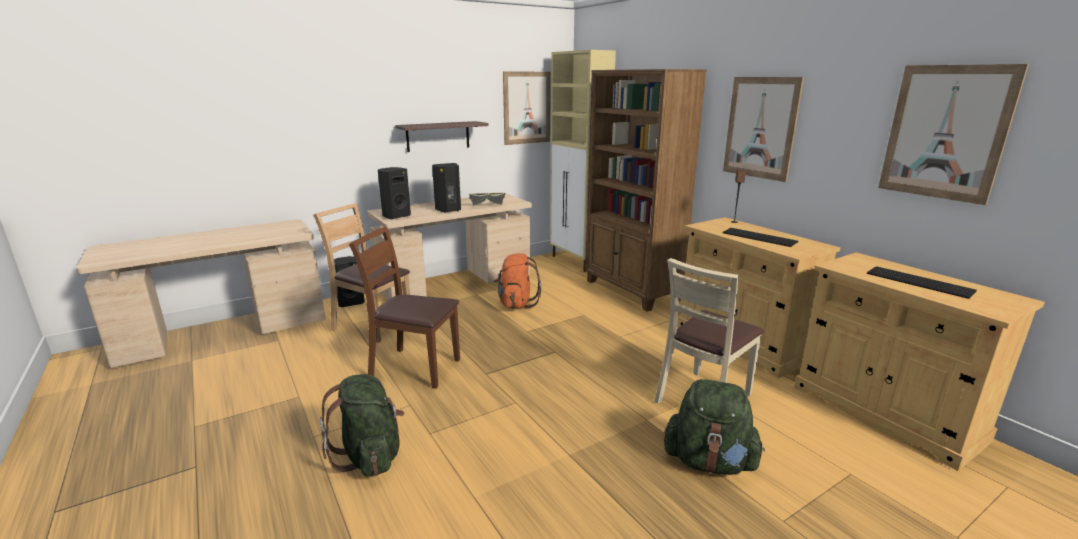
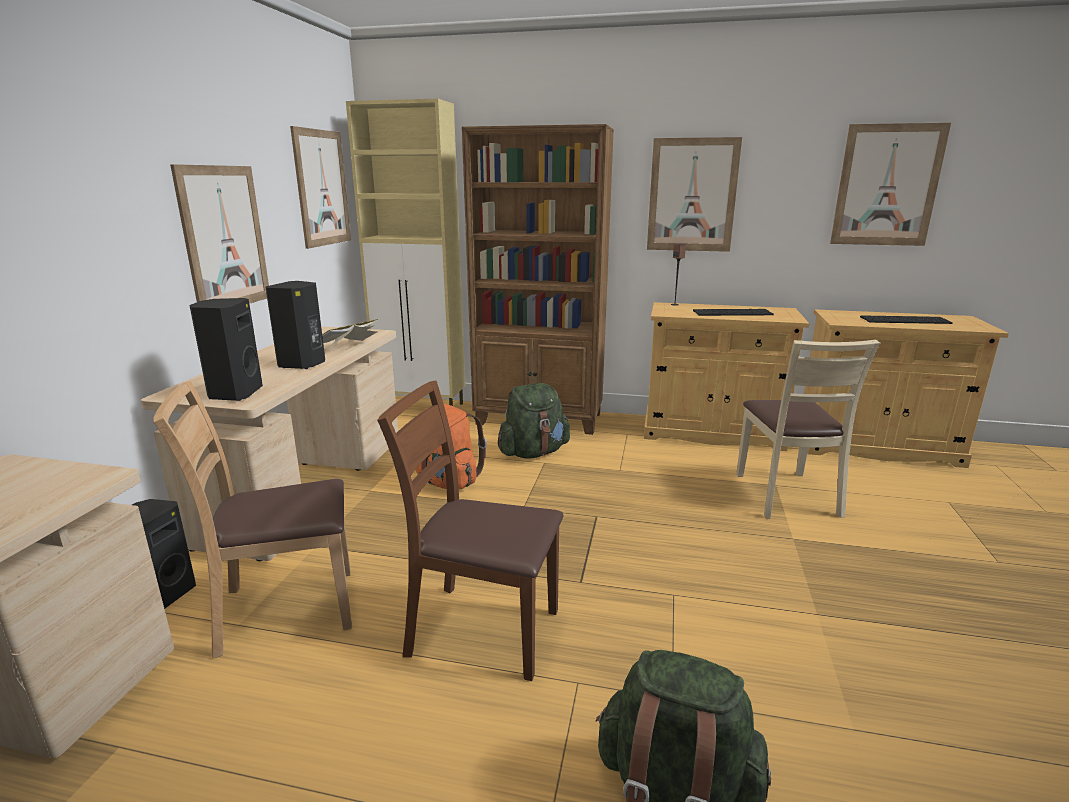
camera: 45 degrees left, 0 degrees up
(414, 368) = (482, 630): brown chair -> brown chair turned 45 degrees clockwise
(438, 136) = (224, 238): shelf -> picture
(709, 462) = (891, 547): green backpack -> green backpack (533, 453)

